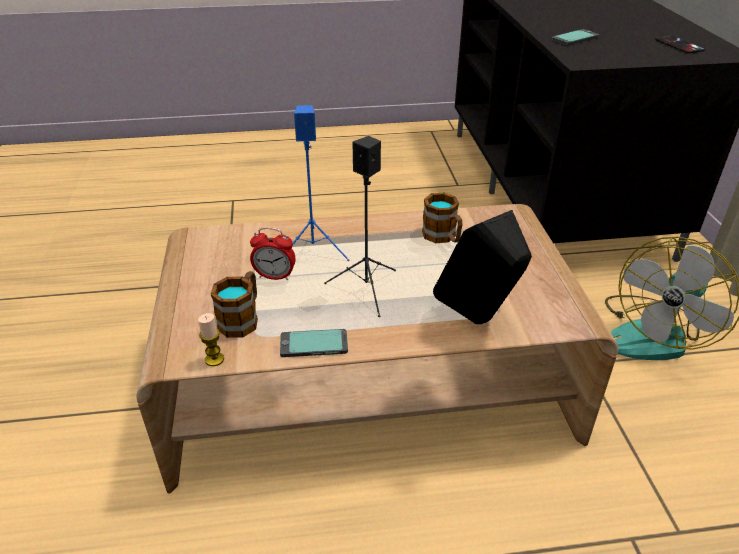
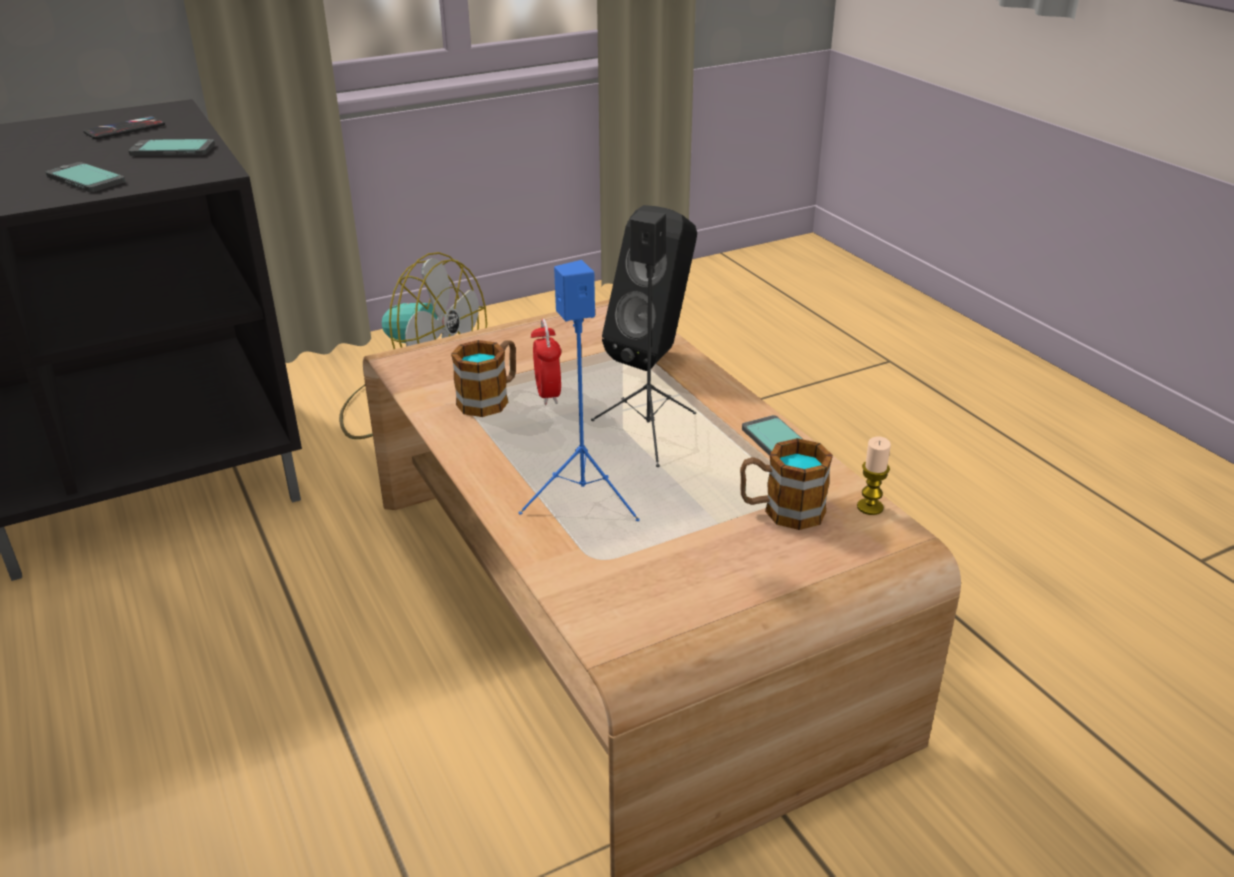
camera: 110 degrees left, 5 degrees down
(275, 276) = (672, 512): alarm clock -> alarm clock (548, 394)
(629, 54) = (172, 150): none -> phone

